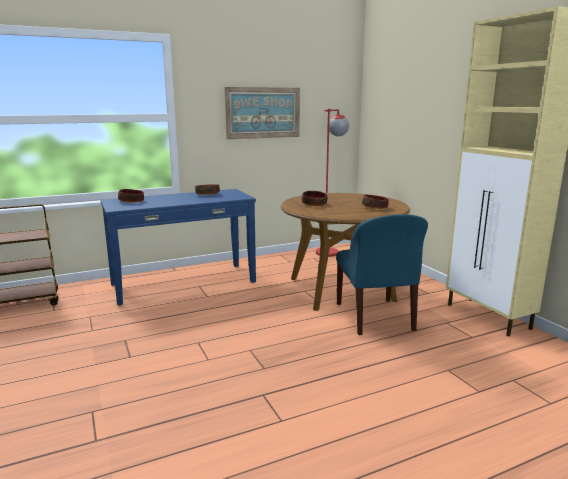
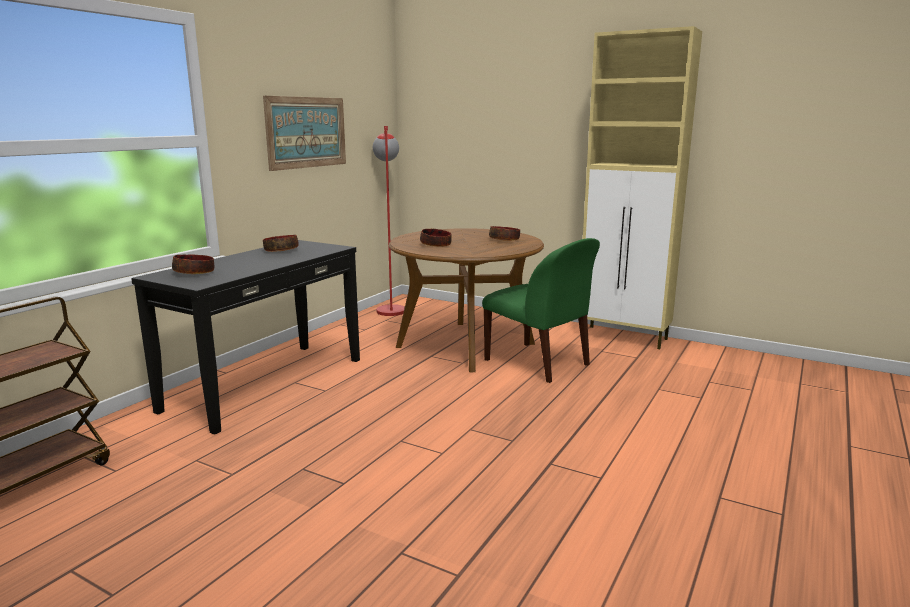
camera: 35 degrees left, 0 degrees up
(183, 283) = (266, 384): blue console table -> black console table
(375, 317) = (538, 363): blue chair -> green chair

